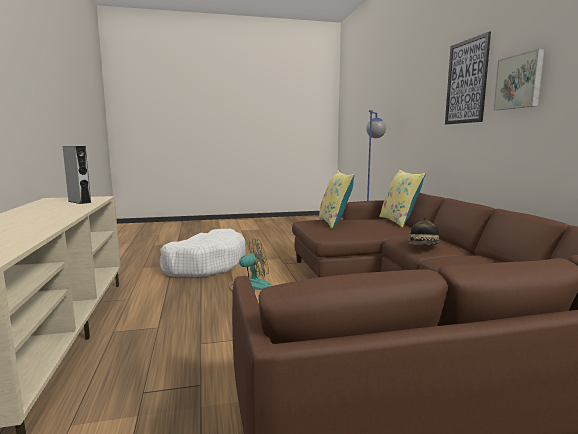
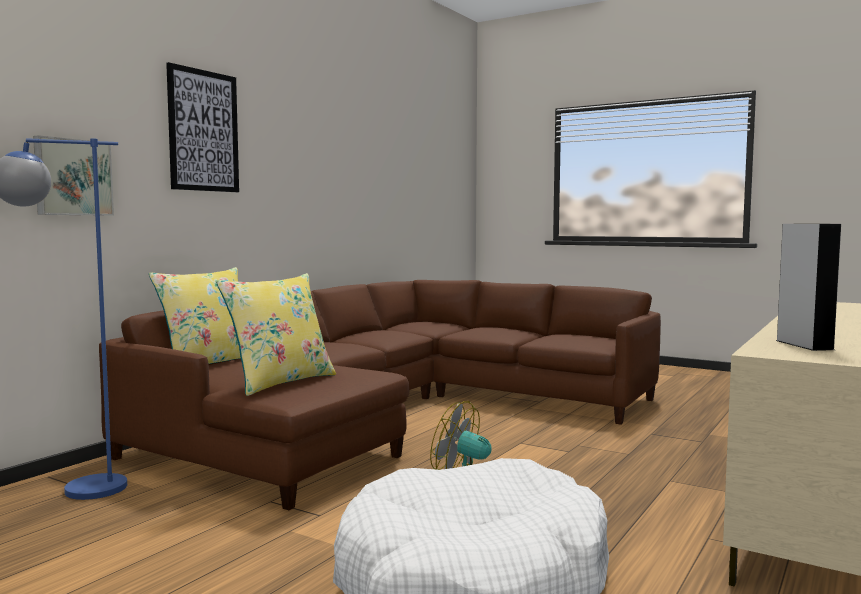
camera: 135 degrees left, 5 degrees down
(424, 246) = (354, 344): hat -> none
(519, 82) = (276, 154): picture -> picture (72, 177)

